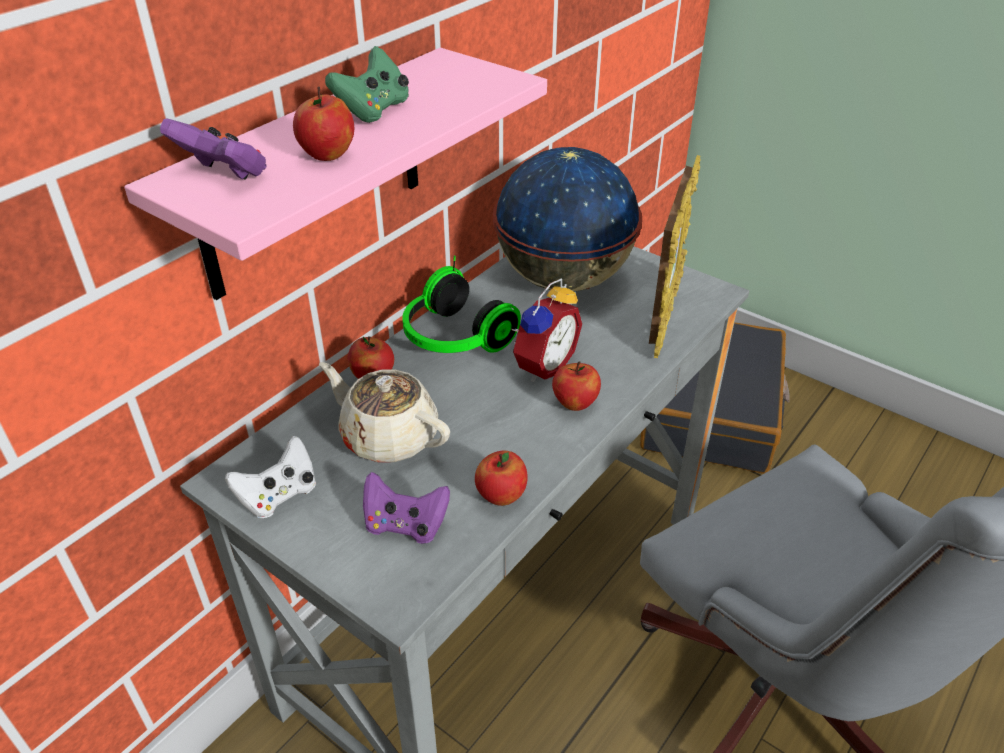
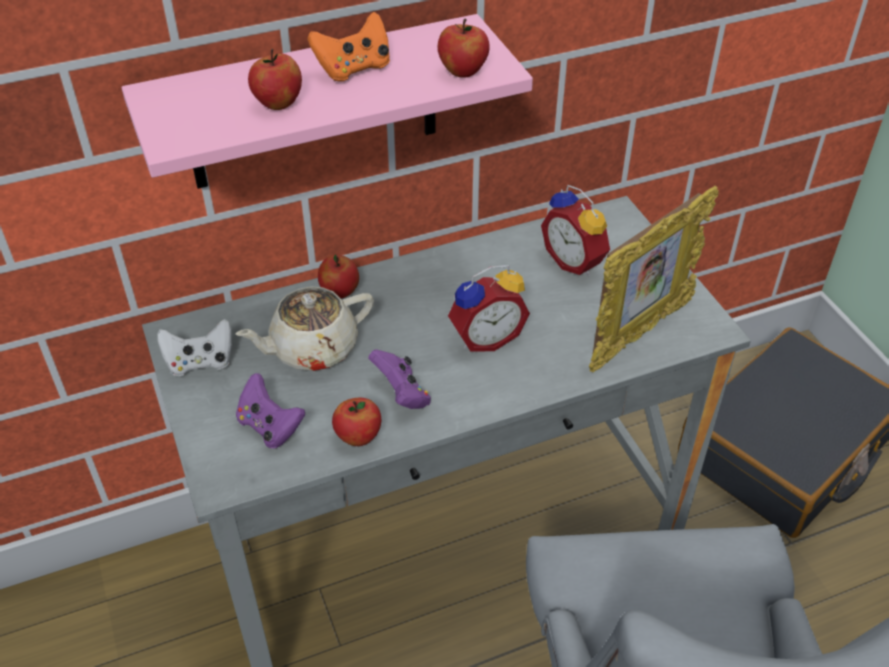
camera: 30 degrees right, 5 degrees up
(223, 174) = (191, 98): purple game controller -> purple game controller (402, 394)
(373, 110) = (354, 69): green game controller -> orange game controller
(388, 436) = (312, 348): beige teapot -> beige teapot turned 90 degrees counterclockwise
(453, 338) = (430, 282): headphones -> none
(564, 279) = (575, 261): globe -> alarm clock
(575, 403) = (484, 384): apple -> apple (463, 71)

